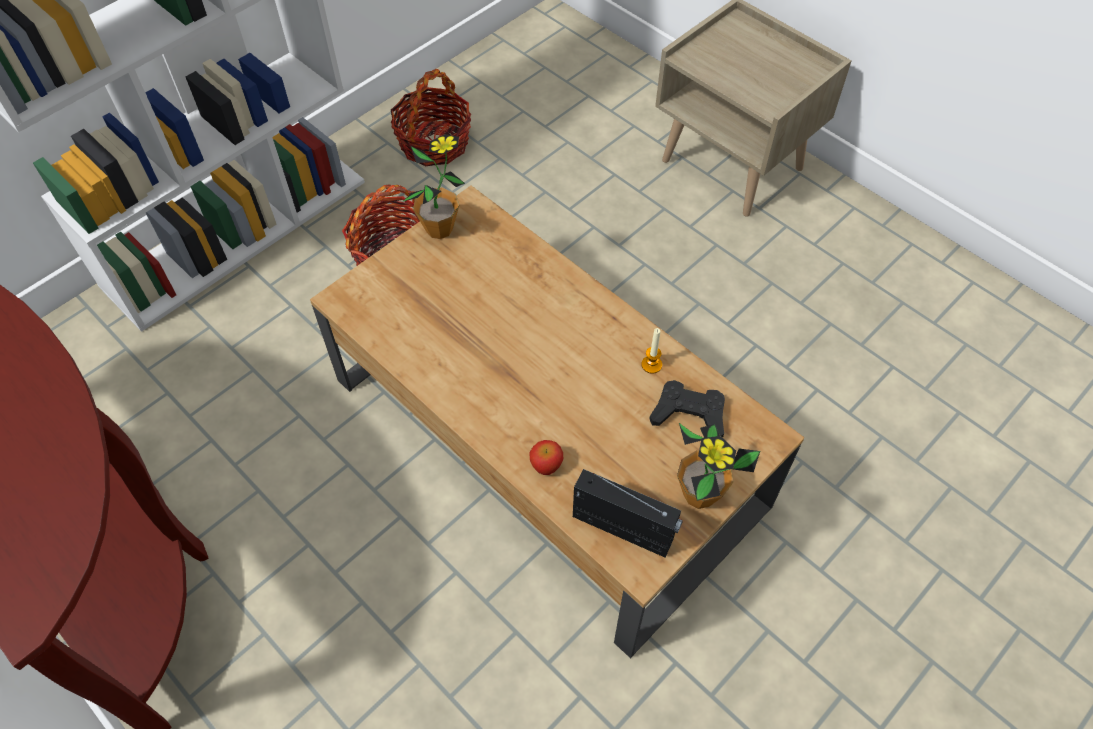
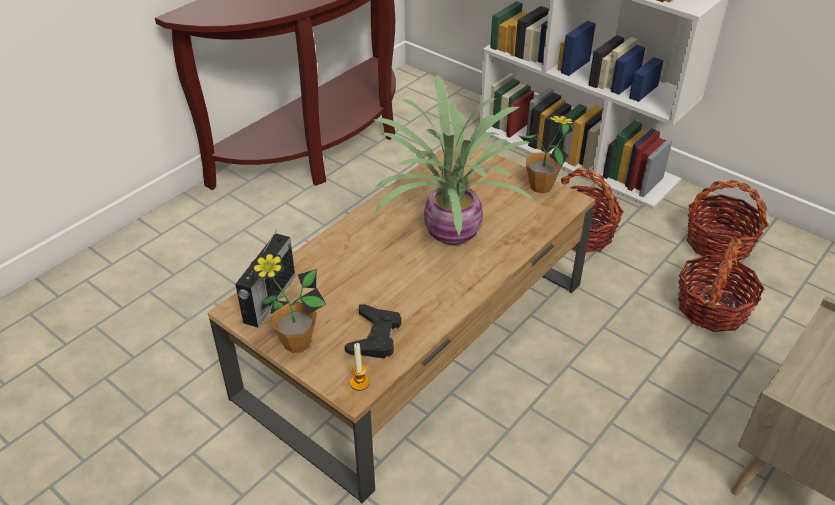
camera: 85 degrees right, 15 degrees down
(513, 326) = (451, 231): none -> potted plant
(530, 172) = (712, 308): none -> basket
(546, 465) = (324, 256): apple -> none
(651, 365) = (423, 312): candle -> candle (359, 383)

